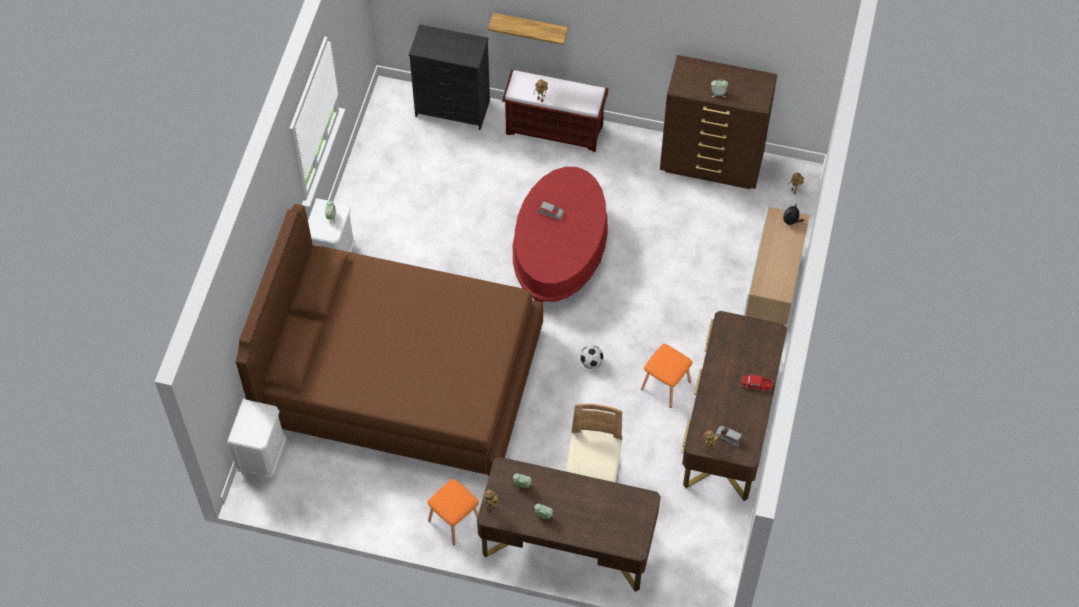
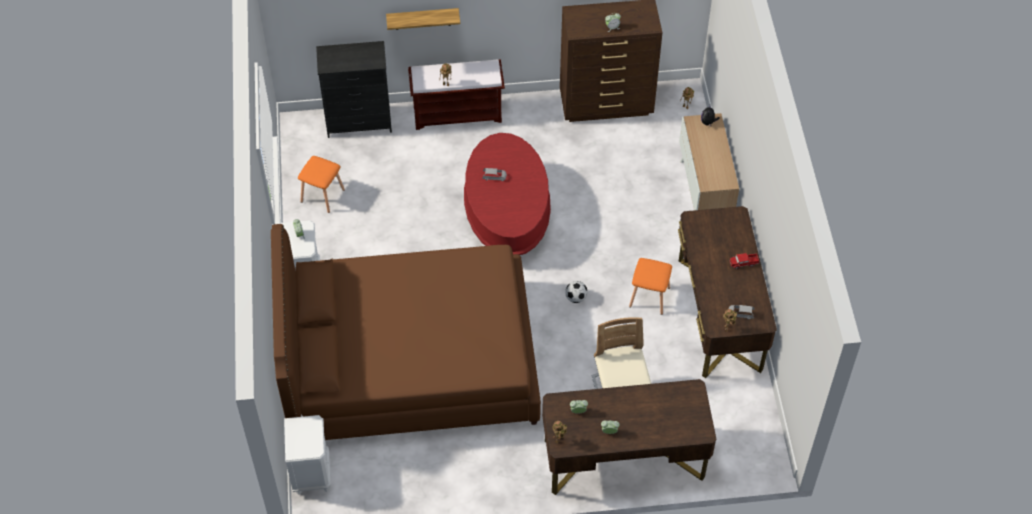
camera: 20 degrees left, 5 degrees down
(454, 520) = (513, 471): orange stool -> orange stool (322, 195)

